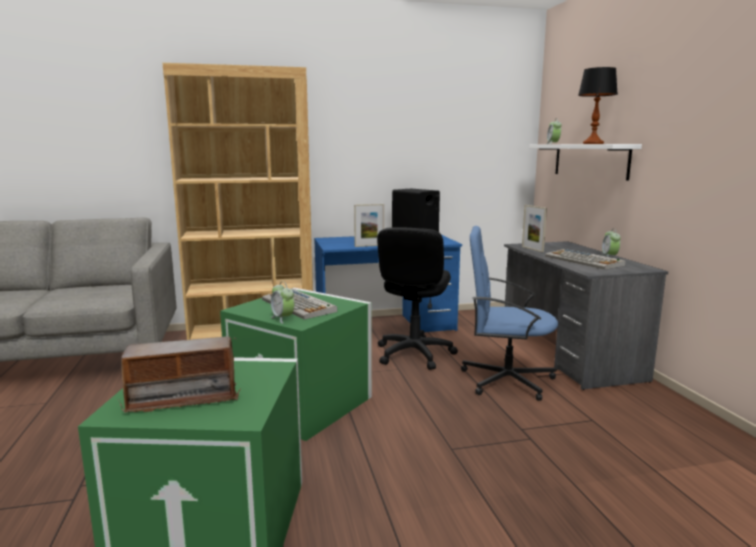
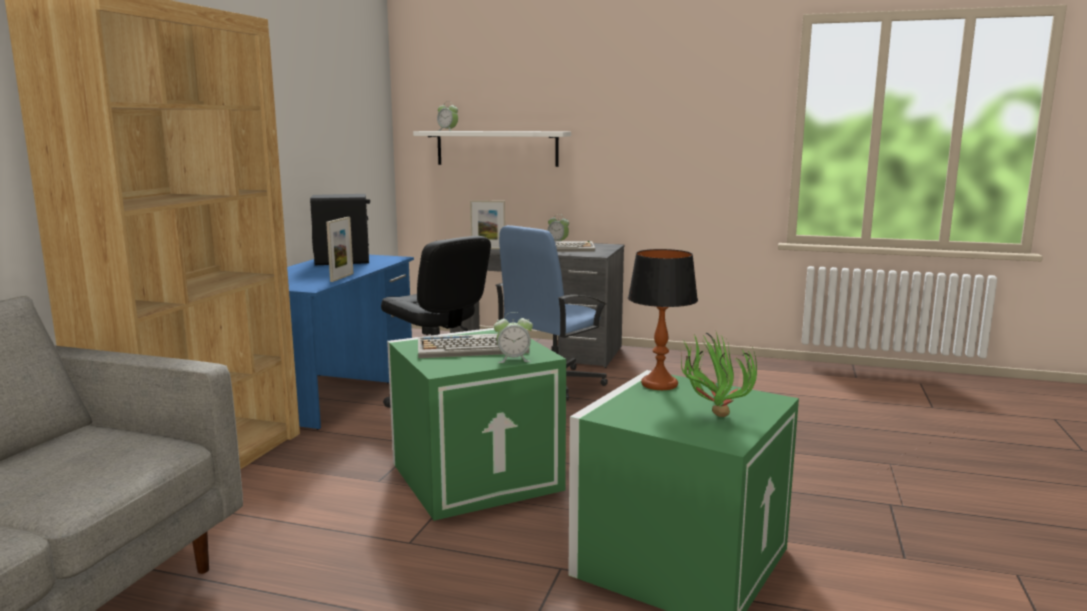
camera: 60 degrees left, 0 degrees up
(183, 399) = (711, 415): radio -> potted plant
(593, 143) = (517, 131): table lamp -> table lamp (659, 384)

